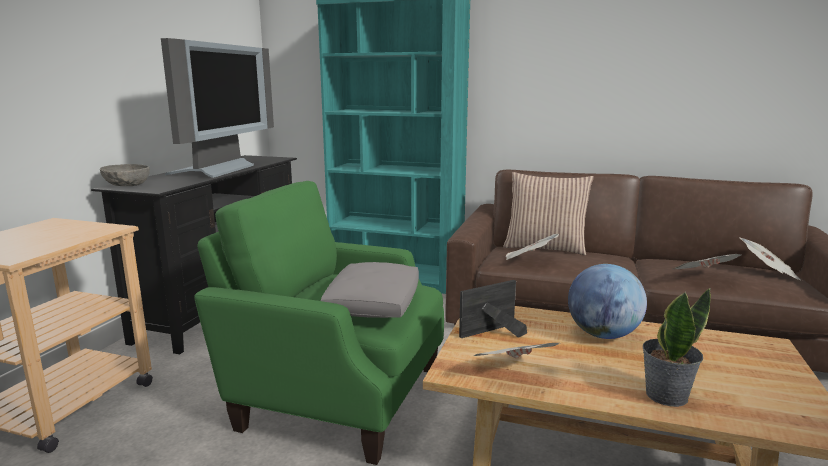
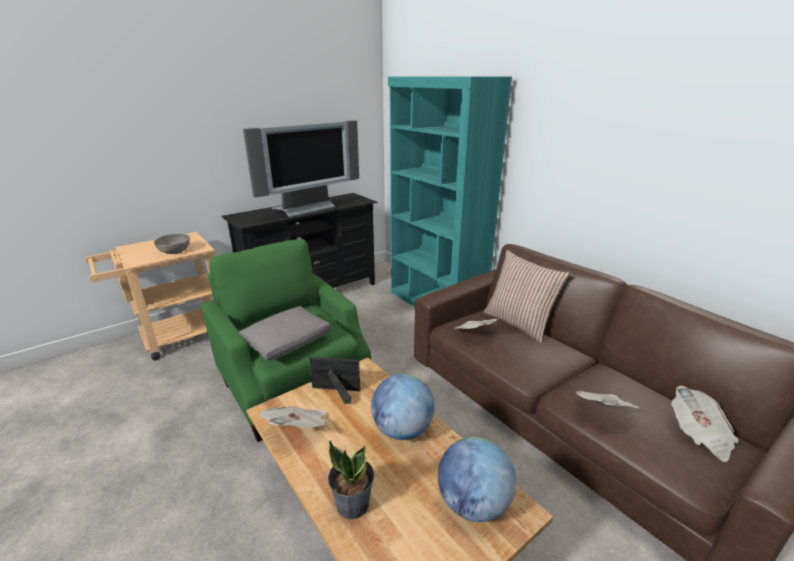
camera: 35 degrees right, 10 degrees up
(127, 185) = (239, 216): grey bowl -> grey bowl (174, 251)
(737, 354) = (473, 503): none -> globe

